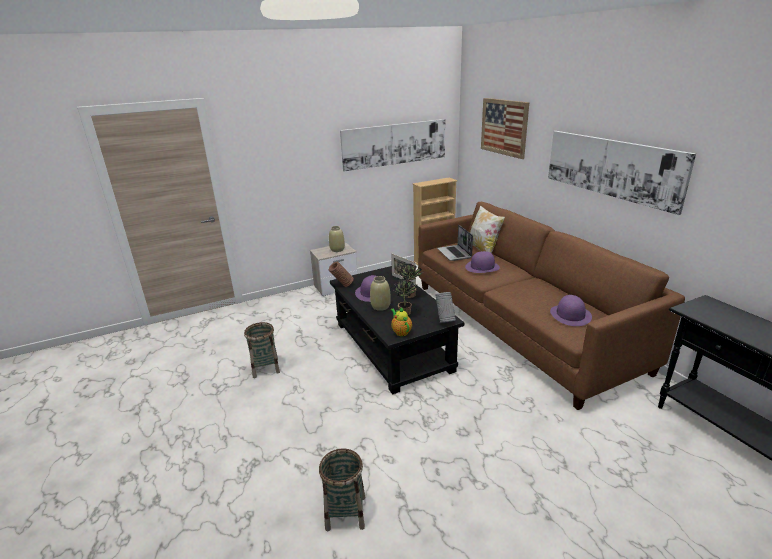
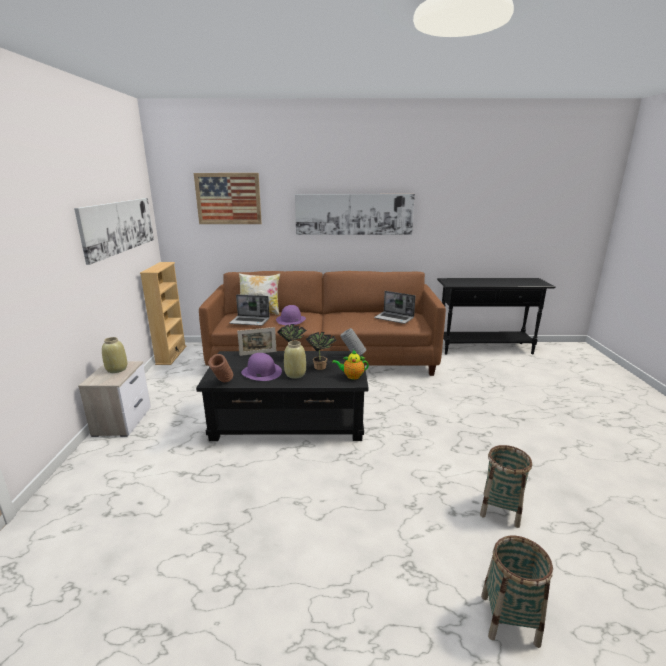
camera: 65 degrees left, 5 degrees down
(265, 368) = (232, 521): basket -> basket (509, 619)
(570, 315) = (394, 318): purple hat -> laptop

